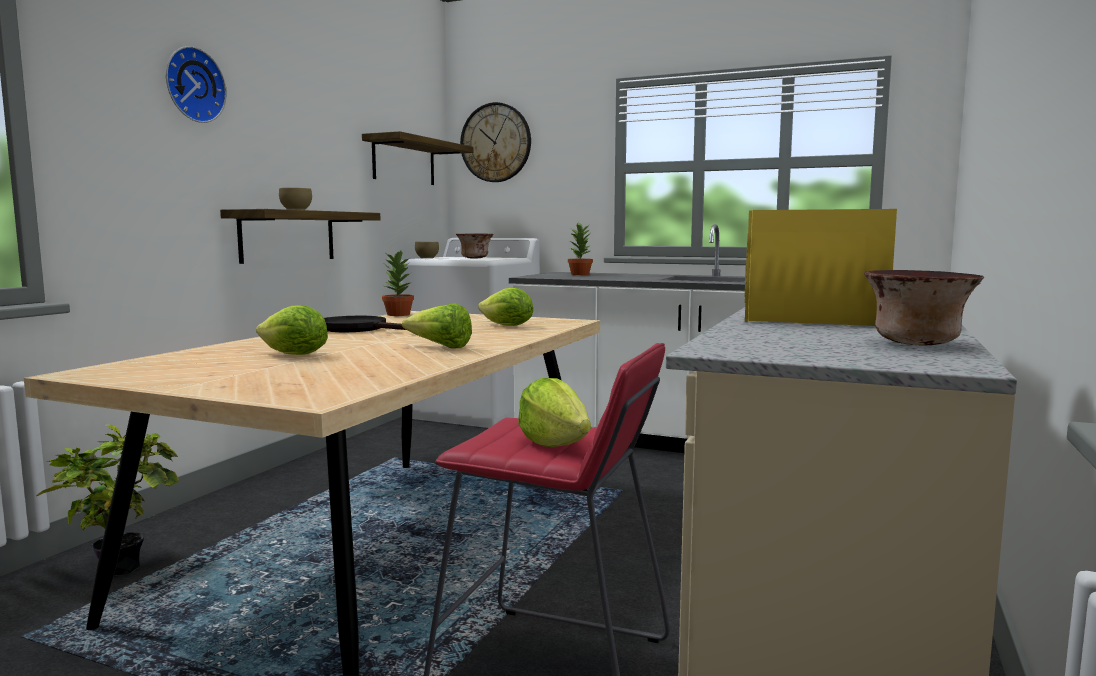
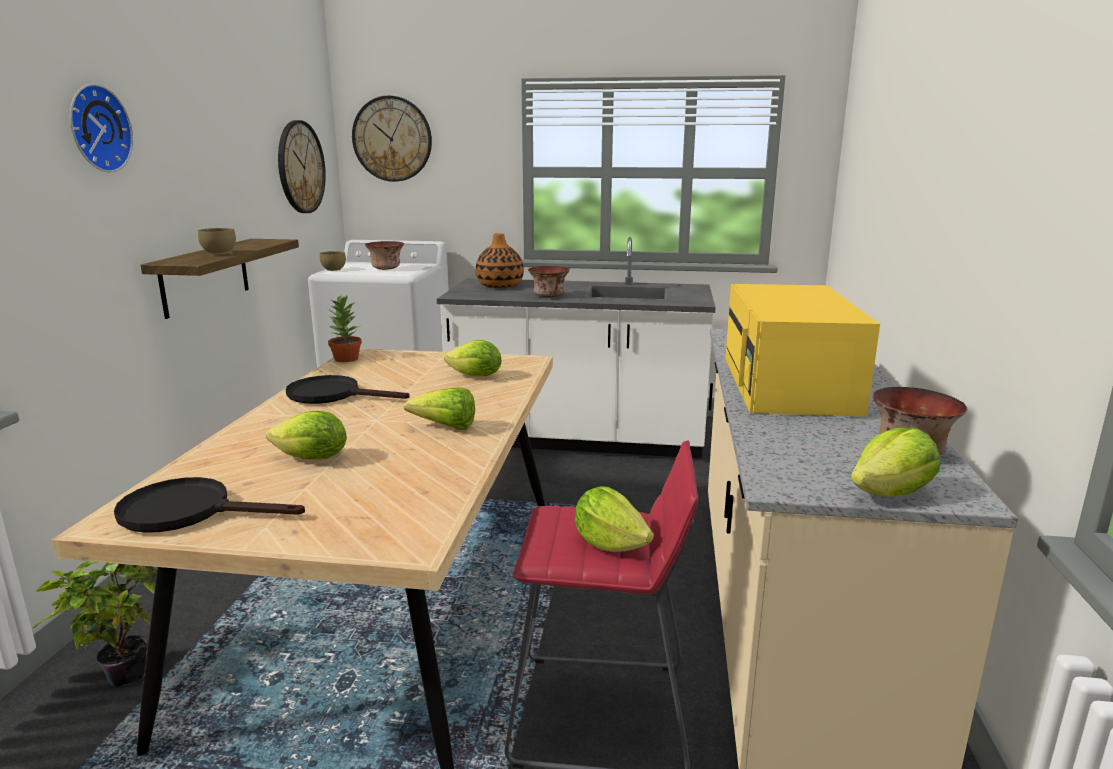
camera: 15 degrees left, 10 degrees up
(151, 372) = (190, 512): none -> black frying pan
(404, 162) = (300, 167): shelf -> wall clock
(580, 274) = (500, 285): potted plant -> vase
(622, 278) = (549, 296): none -> bowl
(855, 359) = (892, 493): none -> lettuce

